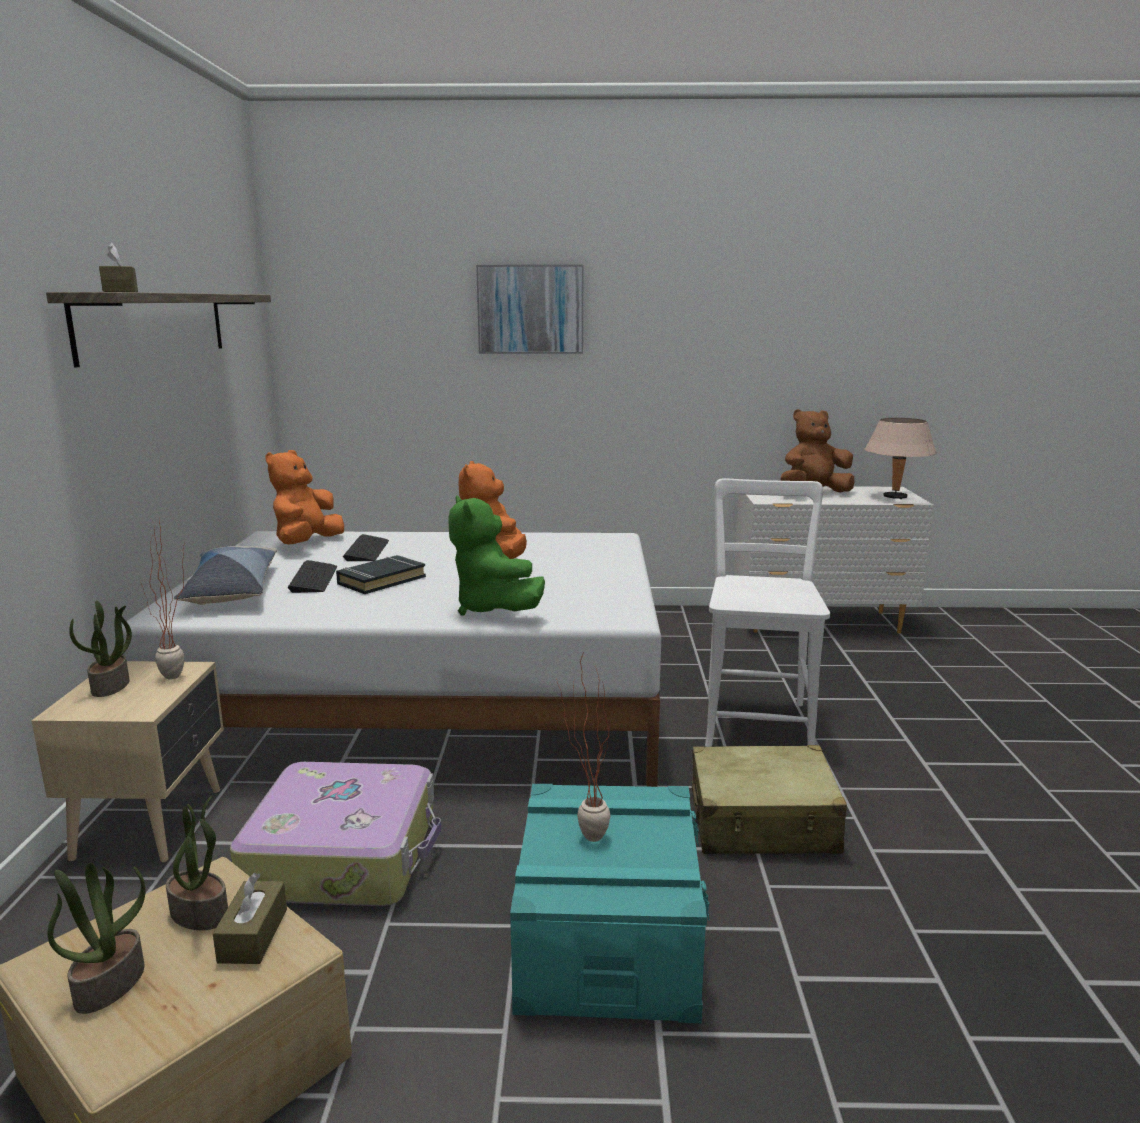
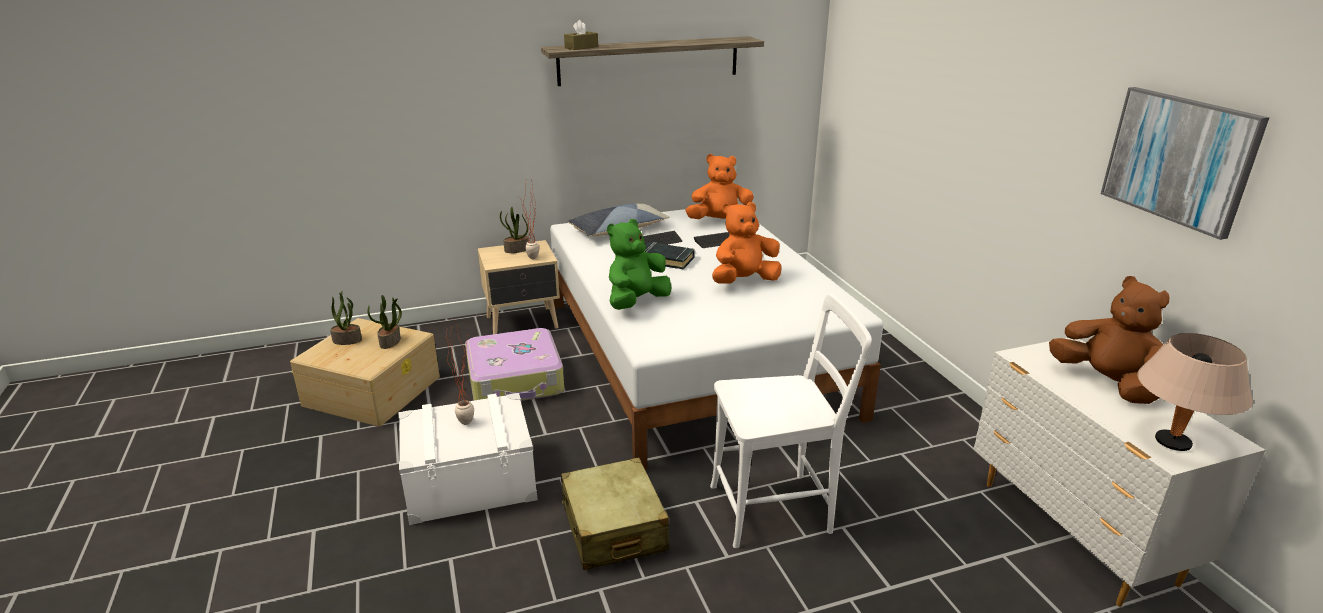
camera: 70 degrees right, 10 degrees up
(253, 935) = (377, 357): brown tissue box -> none
(530, 309) = (957, 81): picture -> picture (1179, 159)
(607, 937) = (470, 480): turquoise storage box -> white storage box

